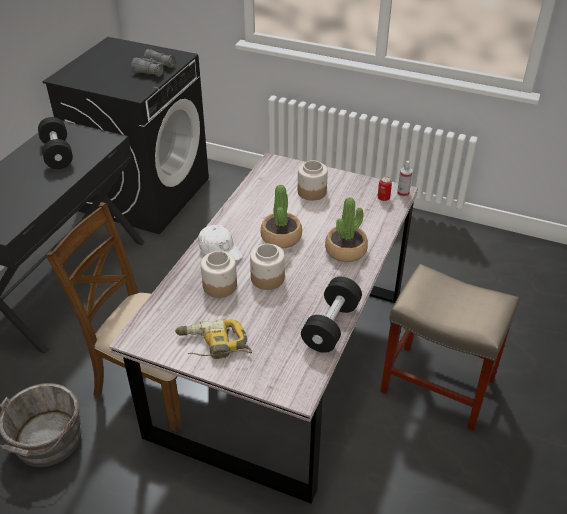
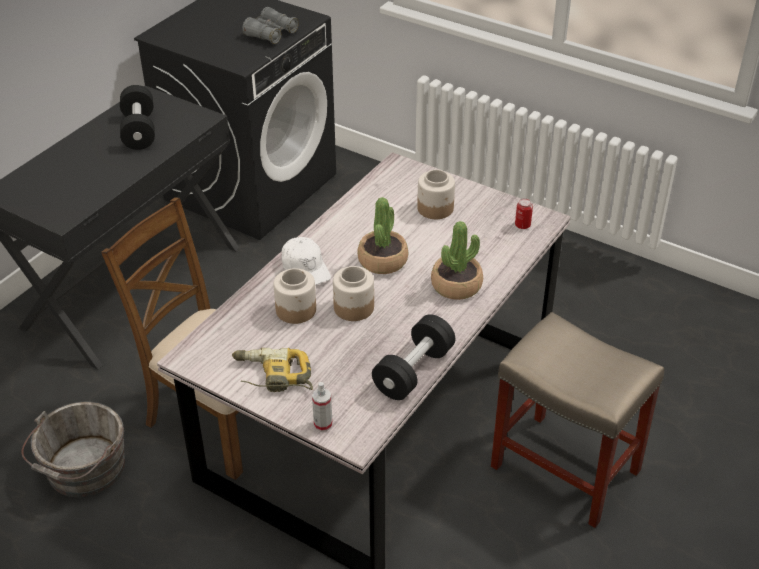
camera: 10 degrees right, 0 degrees up
(403, 193) = (549, 222): spray bottle -> spray bottle (323, 424)

